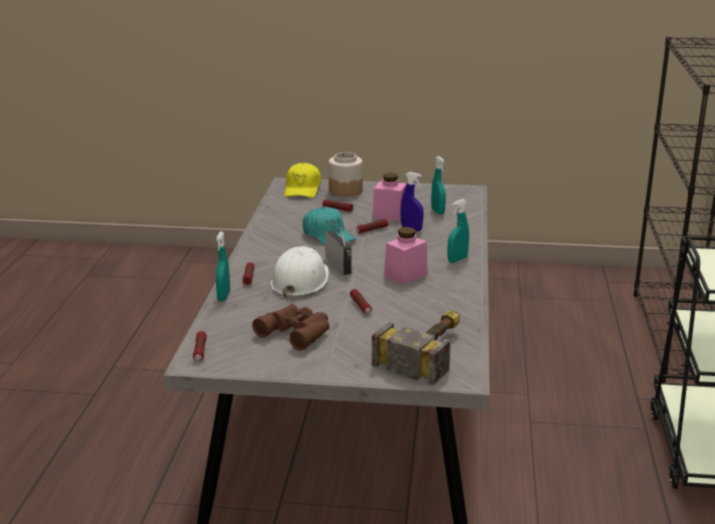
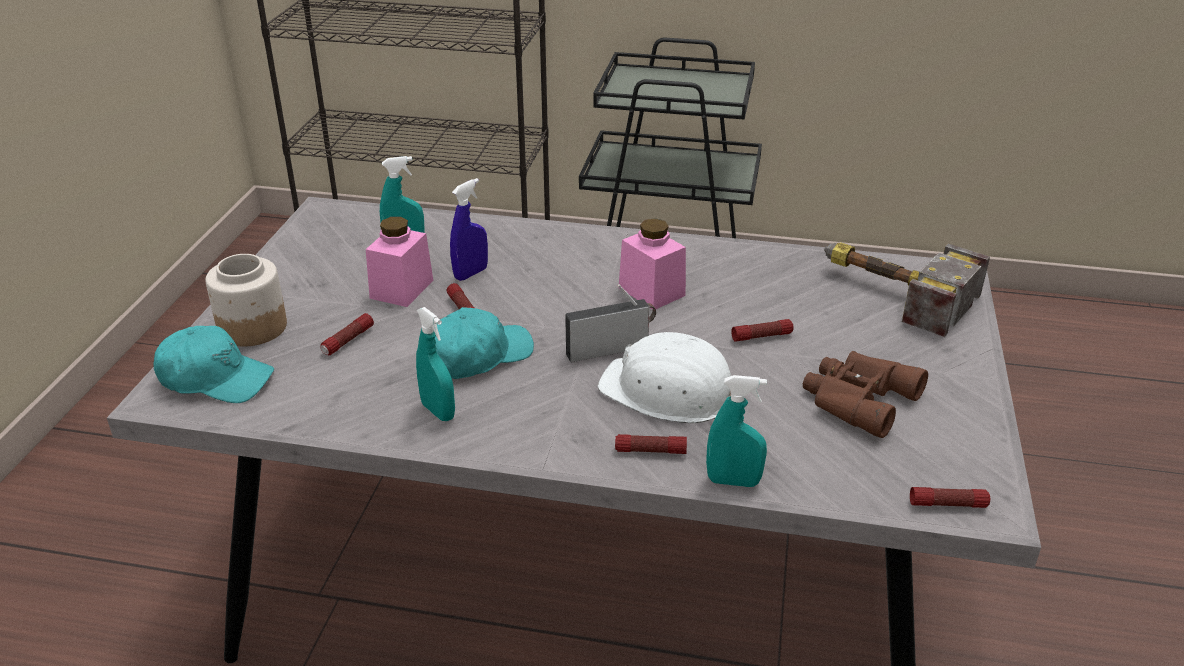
camera: 85 degrees left, 10 degrees up
(302, 189) = (215, 379): yellow cap -> turquoise cap
(457, 260) = (602, 246): turquoise spray bottle -> turquoise spray bottle (438, 411)

